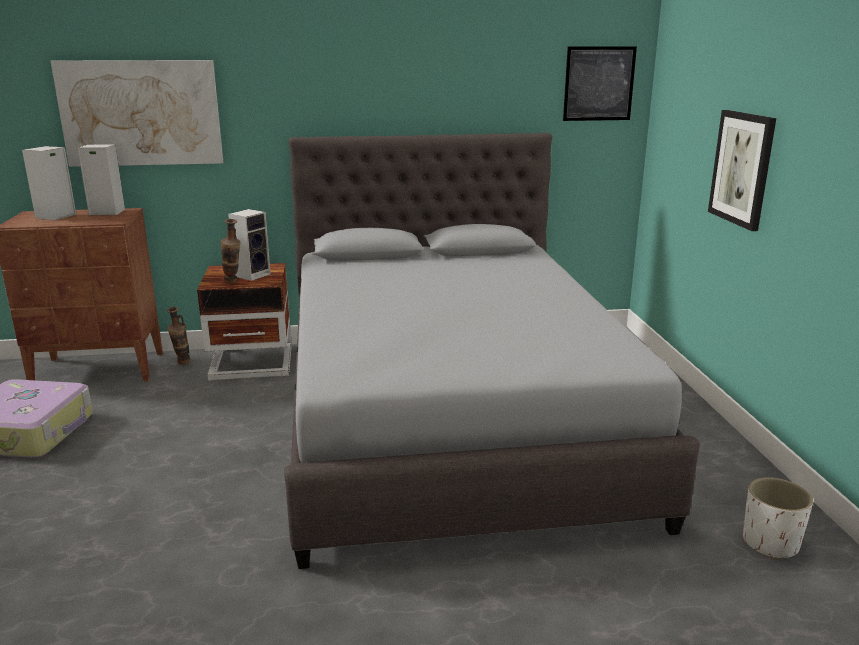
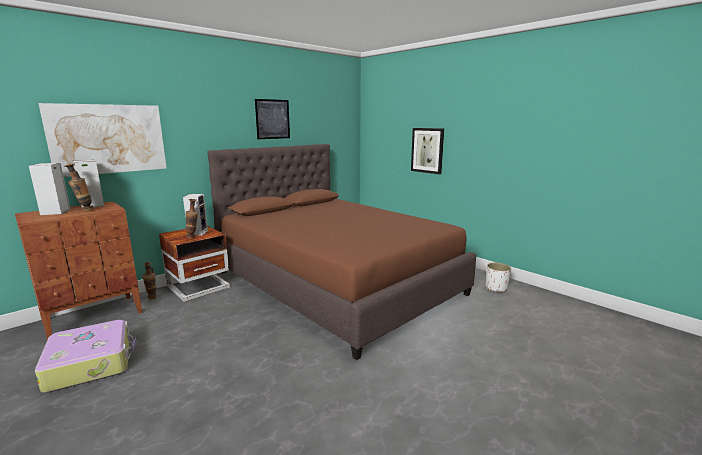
camera: 35 degrees left, 5 degrees down
(82, 219) = (84, 211): none -> vase
(450, 417) = (336, 282): grey bed -> brown bed
(599, 84) = (342, 121): picture -> picture (272, 119)

